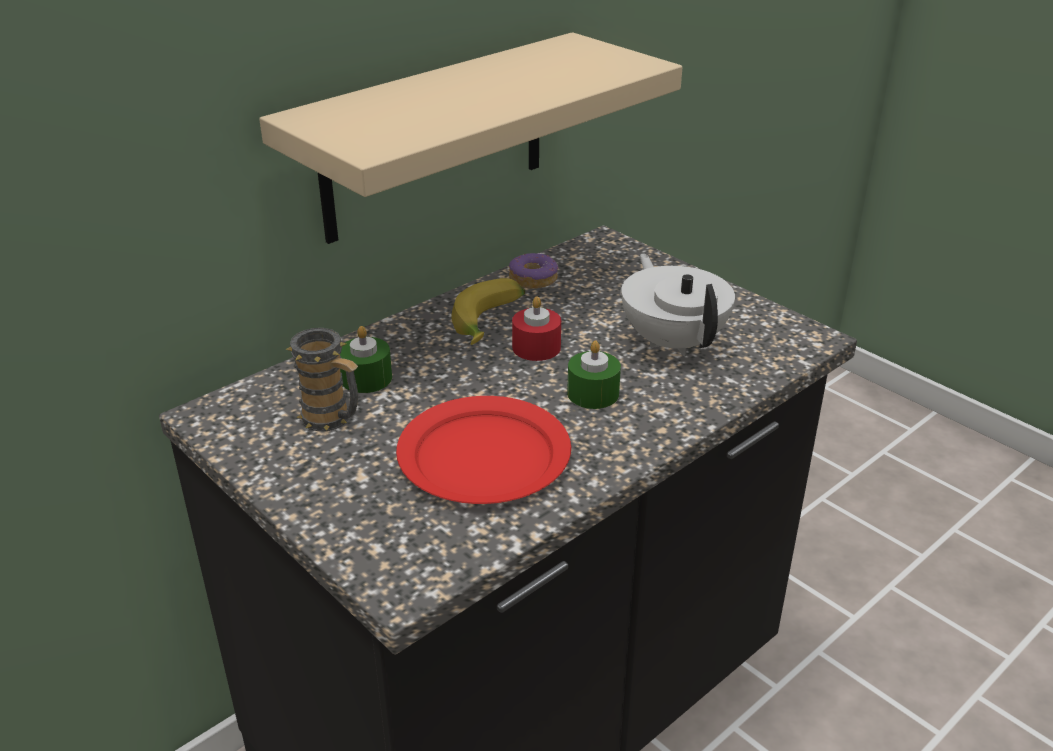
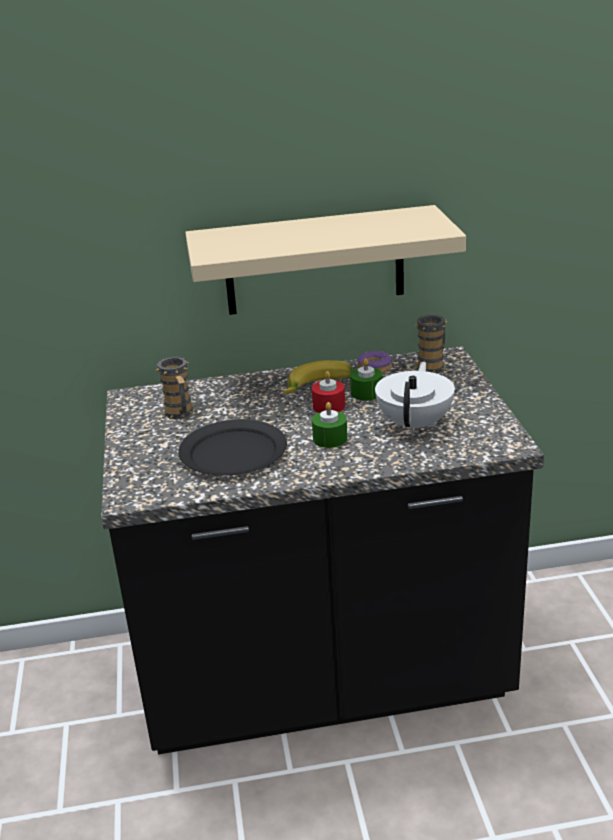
camera: 35 degrees right, 5 degrees down
(366, 378) = (219, 399): green candle -> green candle (366, 393)
(485, 456) = (234, 453): red plate -> black plate
(601, 258) = (433, 366): none -> mug

